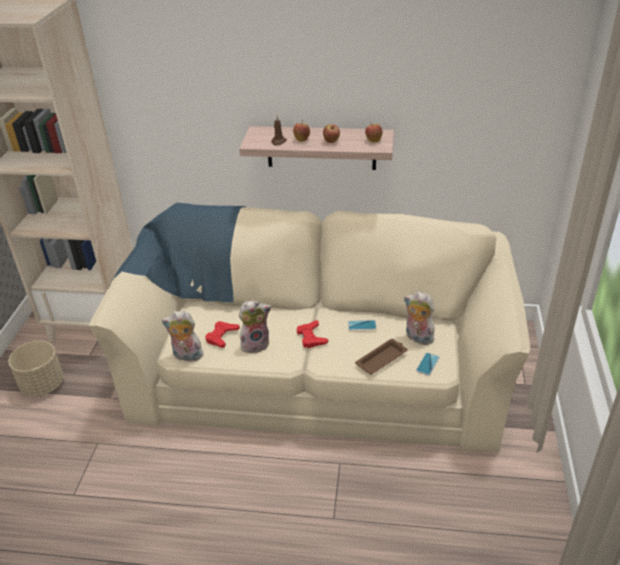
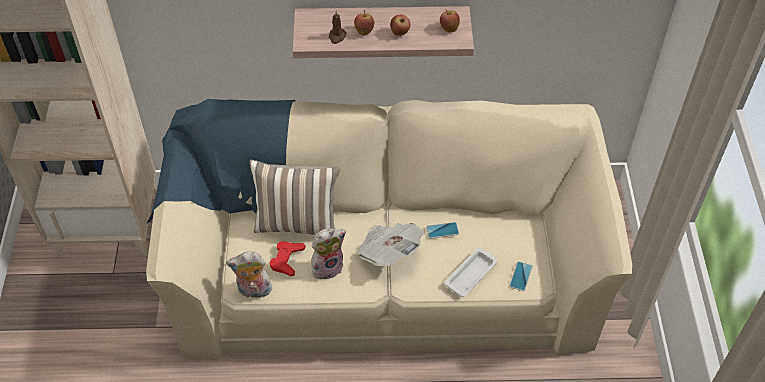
camera: 10 degrees left, 15 degrees up
(43, 385) = (69, 318): beige planter -> none
(238, 312) = (298, 223): none -> pillow
(311, 337) = (389, 252): red game controller -> newspaper
(382, 359) = (471, 274): brown tray -> white tray
(417, 338) = (505, 242): plush toy -> none

